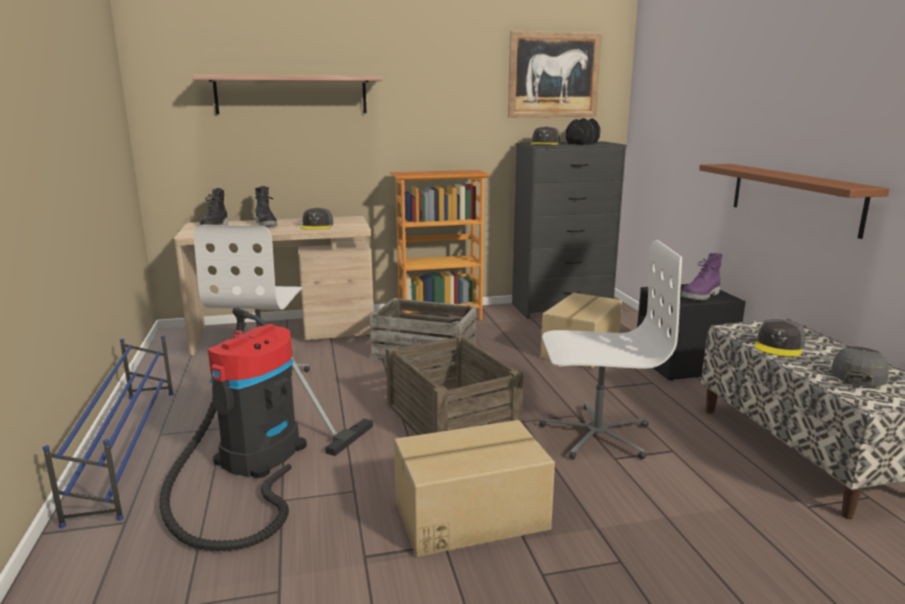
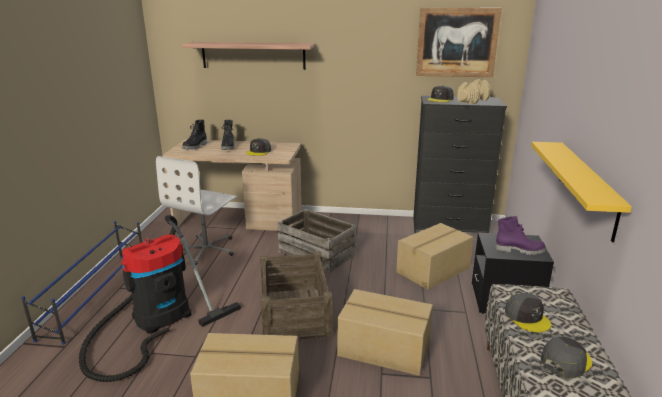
camera: 20 degrees right, 5 degrees up
(440, 316) = (351, 221): bookcase -> none
(582, 143) = (472, 100): black dumbbell -> beige dumbbell
(596, 434) = (384, 349): white office chair -> cardboard box
(701, 296) = (519, 250): purple boot -> purple boot turned 150 degrees counterclockwise
(779, 346) = (527, 317): grey cap -> grey cap turned 75 degrees counterclockwise
(794, 197) = (587, 188): brown shelf -> yellow shelf

